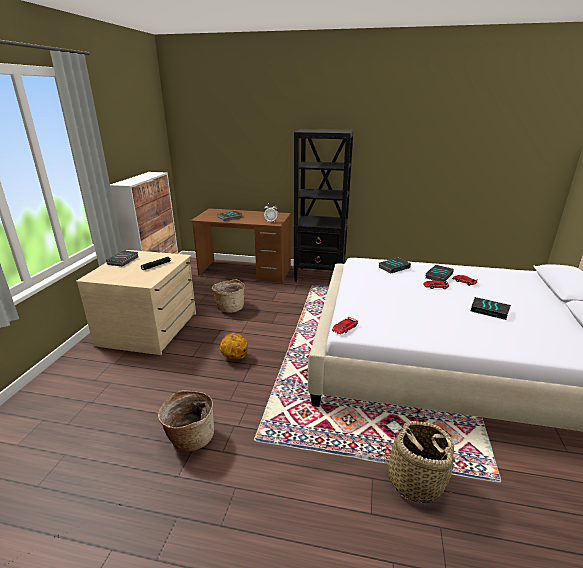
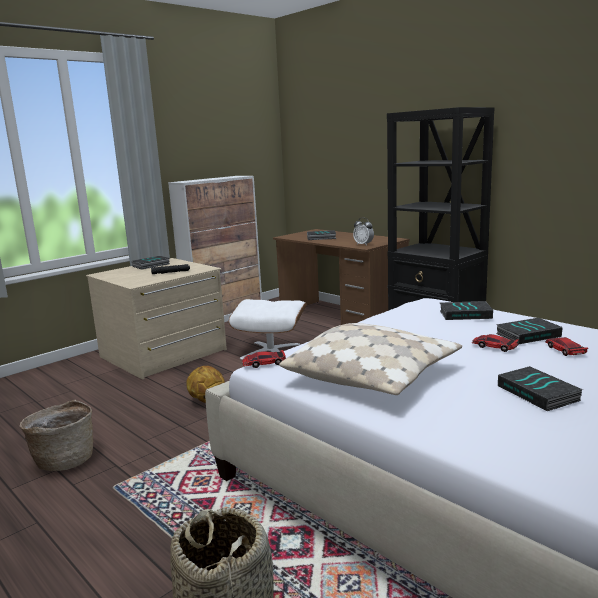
camera: 35 degrees right, 10 degrees down
(230, 307) = (271, 351): basket -> white ottoman
(412, 320) = (373, 376): none -> beige pillow

